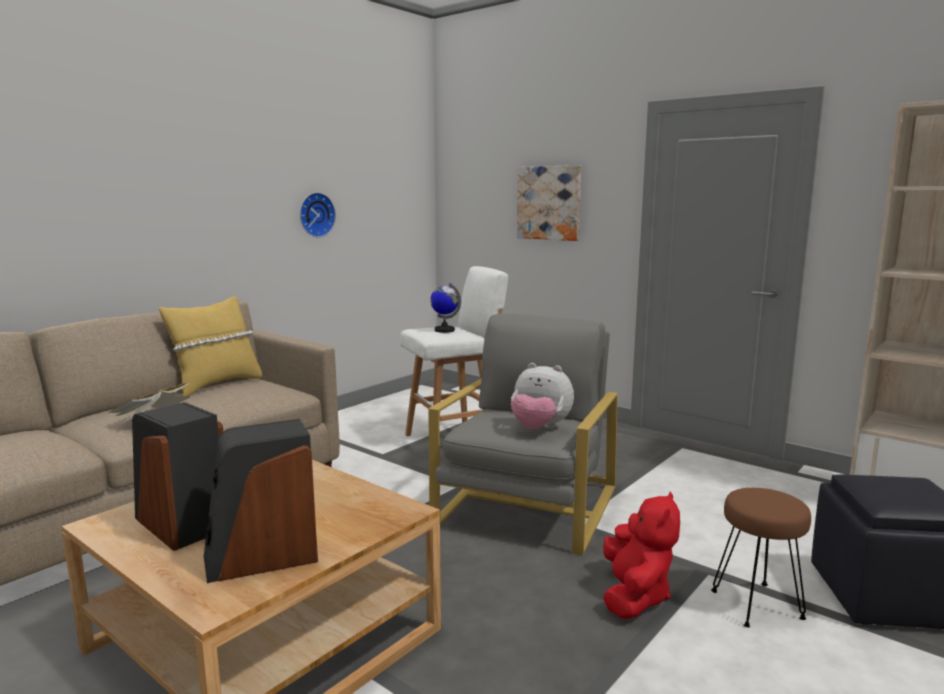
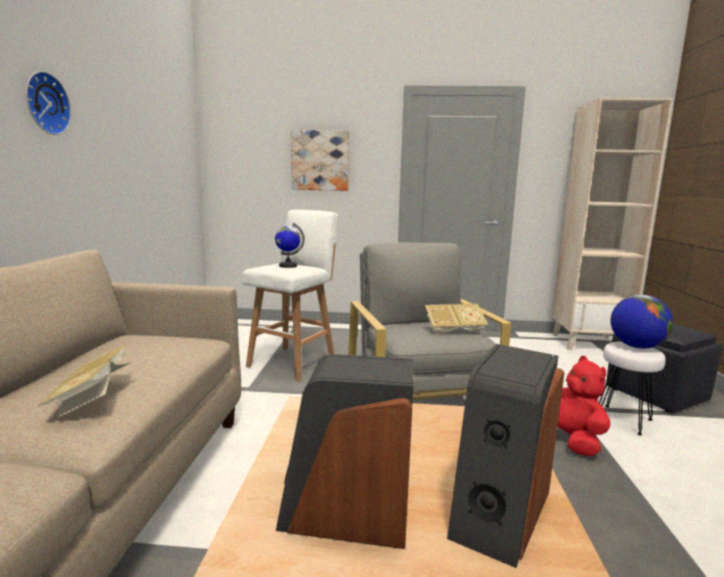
camera: 35 degrees left, 0 degrees up
(216, 385) = (98, 348): yellow pillow -> none
(315, 215) = (122, 160): wall clock -> wall clock (44, 103)
(540, 429) = (454, 331): plush toy -> book
(757, 605) = (623, 420): brown stool -> white stool
(776, 500) = (636, 346): none -> globe

